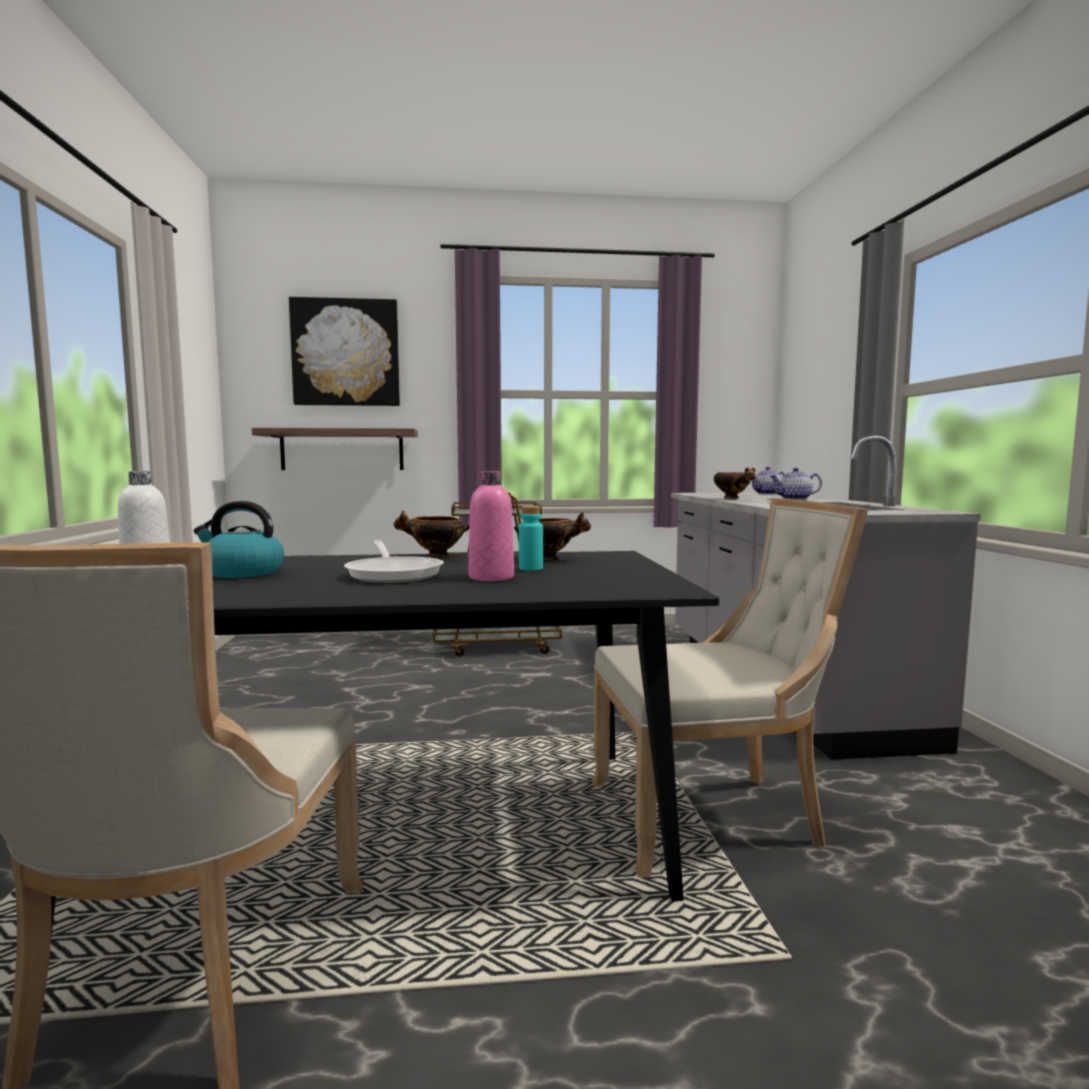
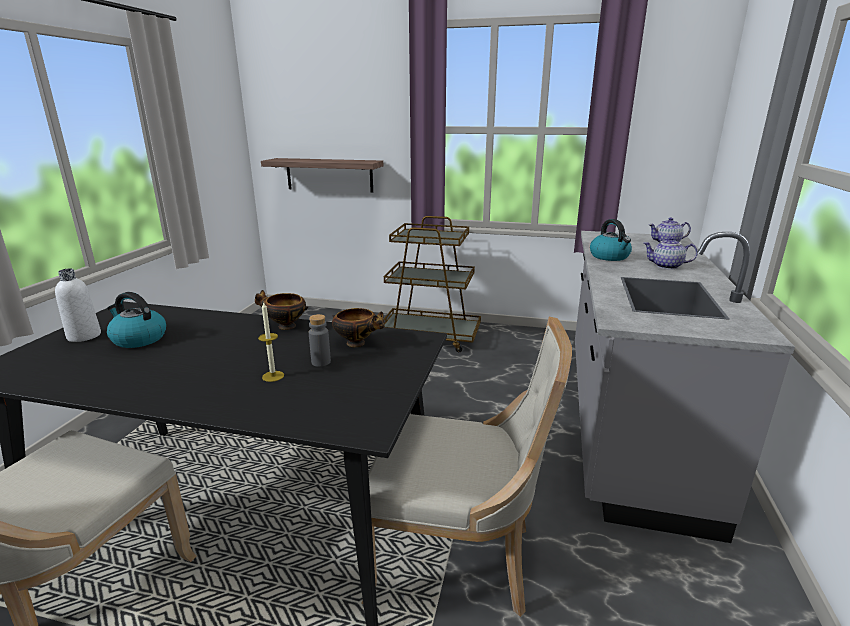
camera: 20 degrees right, 15 degrees up
(346, 353) = (329, 96): picture -> none
(394, 574) = (221, 357): frying pan -> none
(491, 577) = (273, 376): pink bottle -> candle
(531, 568) = (321, 362): turquoise bottle -> grey bottle
(733, 498) = (610, 257): bowl -> kettle

